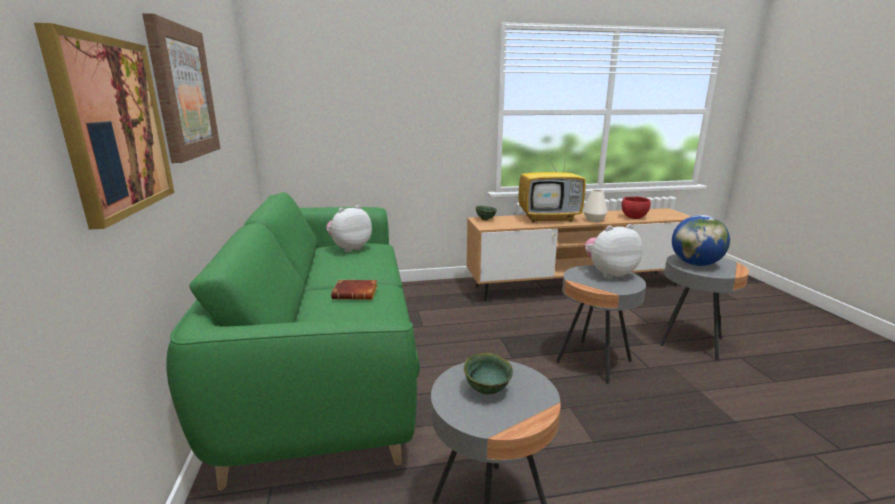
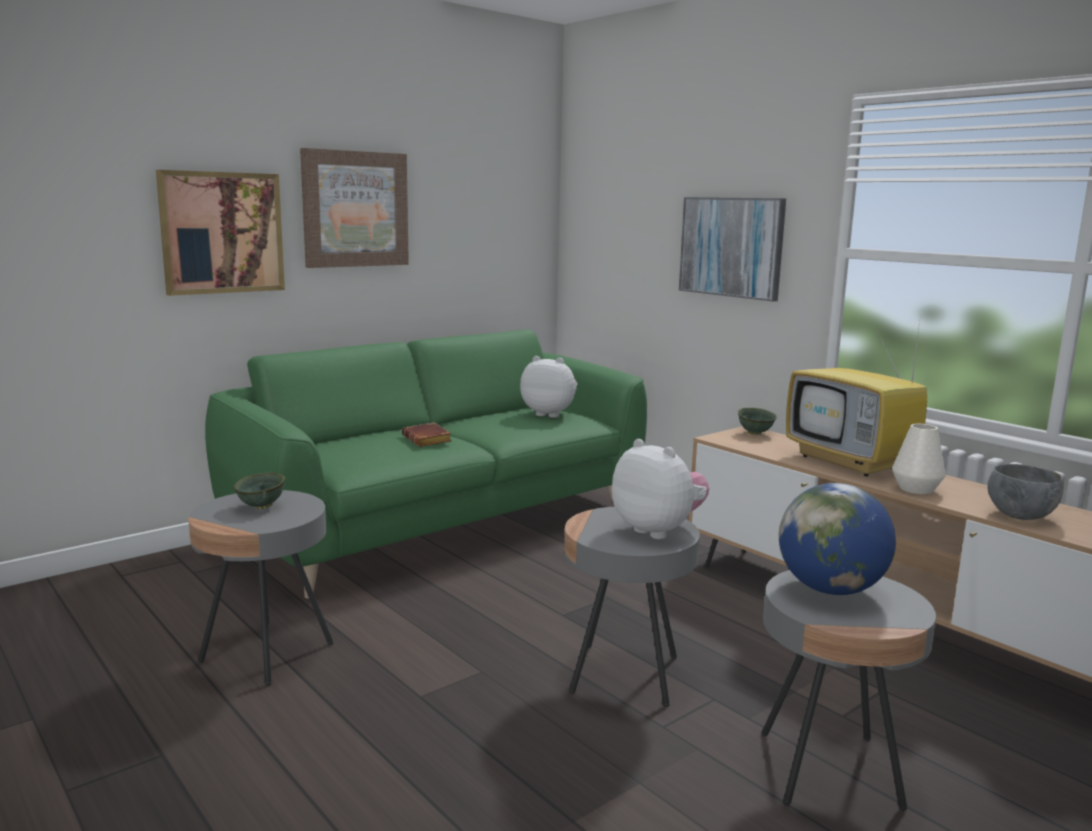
camera: 60 degrees right, 5 degrees down
(426, 113) = (731, 247): none -> picture
(633, 217) = (1019, 515): red bowl -> grey bowl

